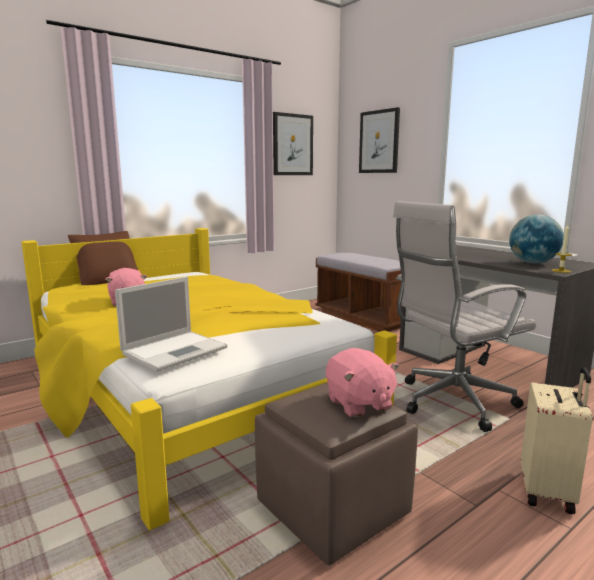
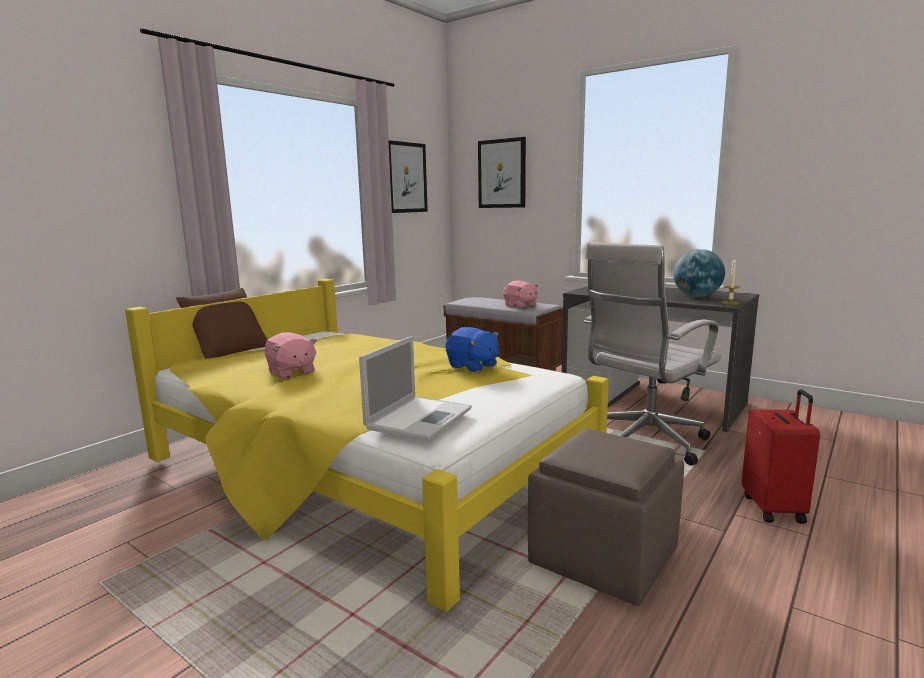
camera: 15 degrees left, 0 degrees up
(275, 310) = (473, 366): none -> blue plush toy
(358, 404) = (632, 447): pink plush toy -> pink plush toy (520, 306)
(548, 492) = (774, 509): beige suitcase -> red suitcase

